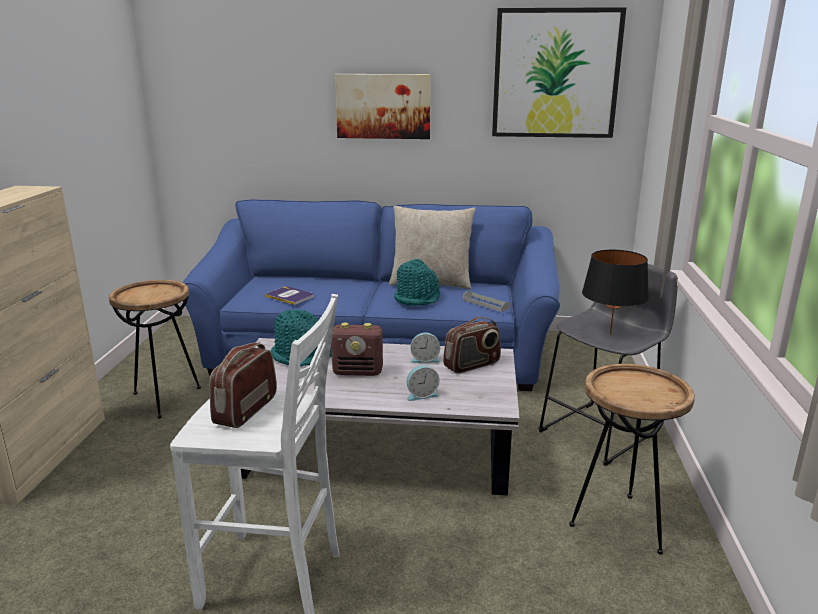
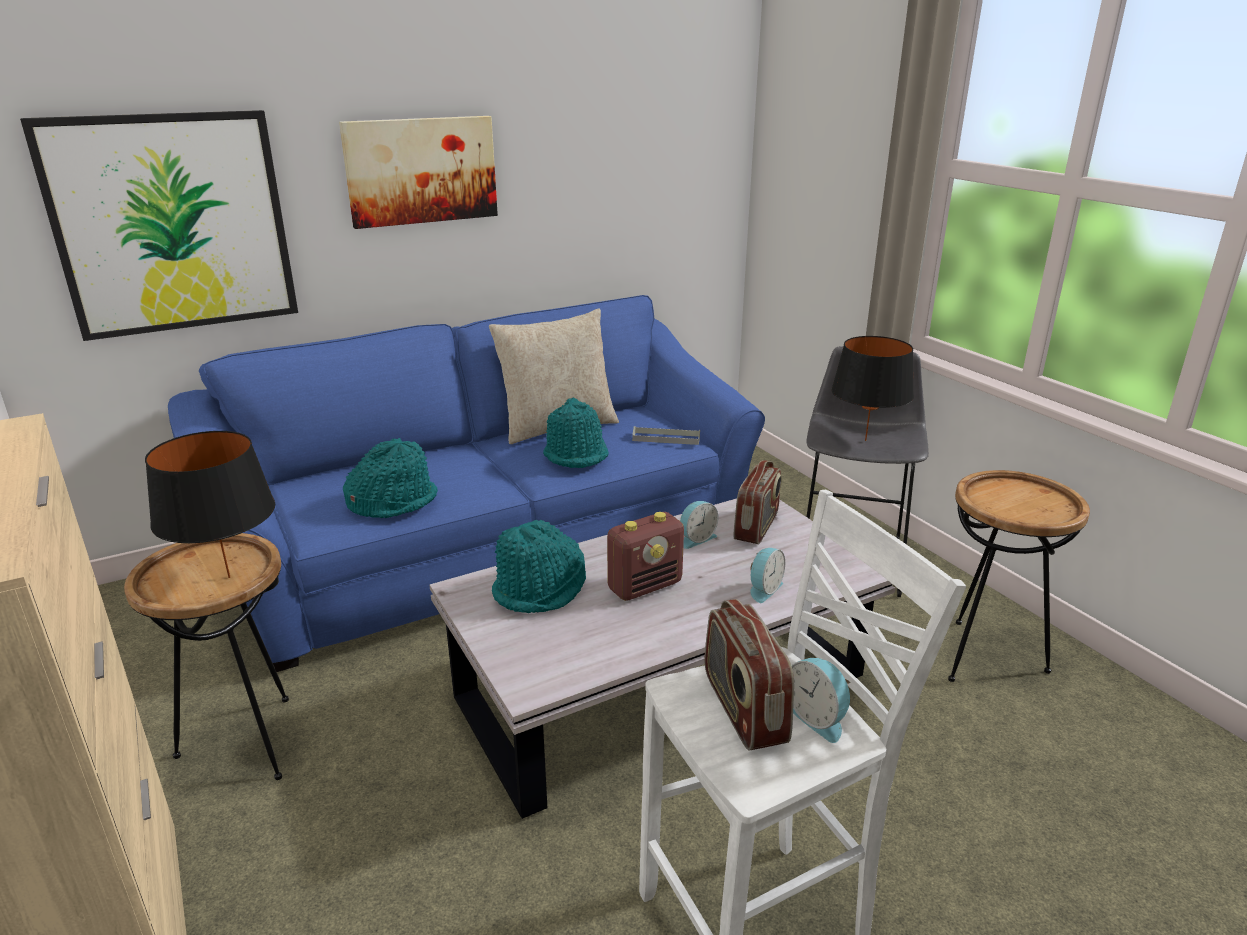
camera: 35 degrees left, 5 degrees up
(154, 298) = (229, 577): none -> black table lamp
(271, 427) = (817, 717): none -> alarm clock
(290, 296) = (393, 502): book -> turquoise hat
(555, 74) = (650, 108): picture -> picture (173, 224)

